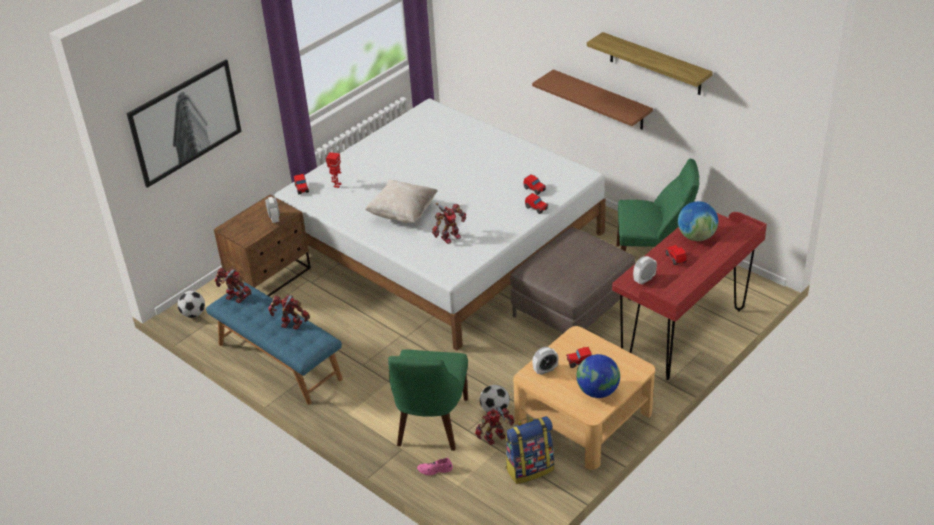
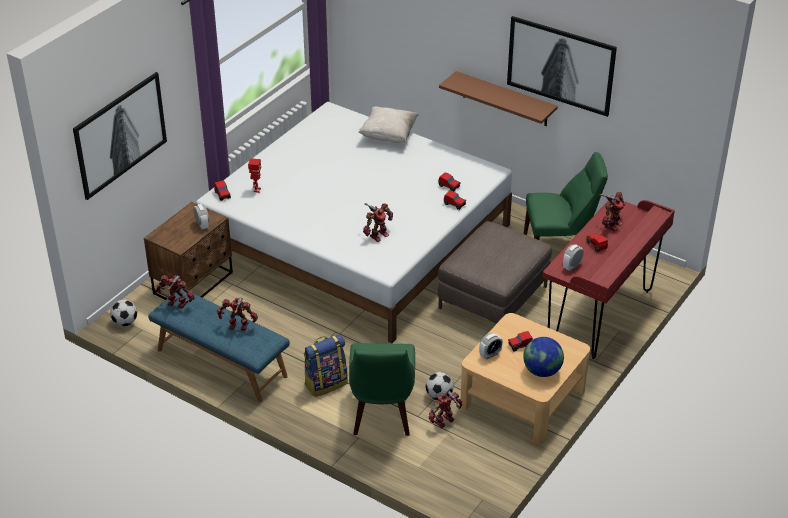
camera: 10 degrees left, 0 degrees up
(402, 213) = (327, 215): beige pillow -> beige pillow (388, 136)
(435, 469) = (394, 454): pink shoe -> none
(530, 468) = (482, 447): backpack -> backpack (326, 383)
(655, 64) = (561, 65): shelf -> picture
(696, 236) = (611, 224): globe -> toy robot

